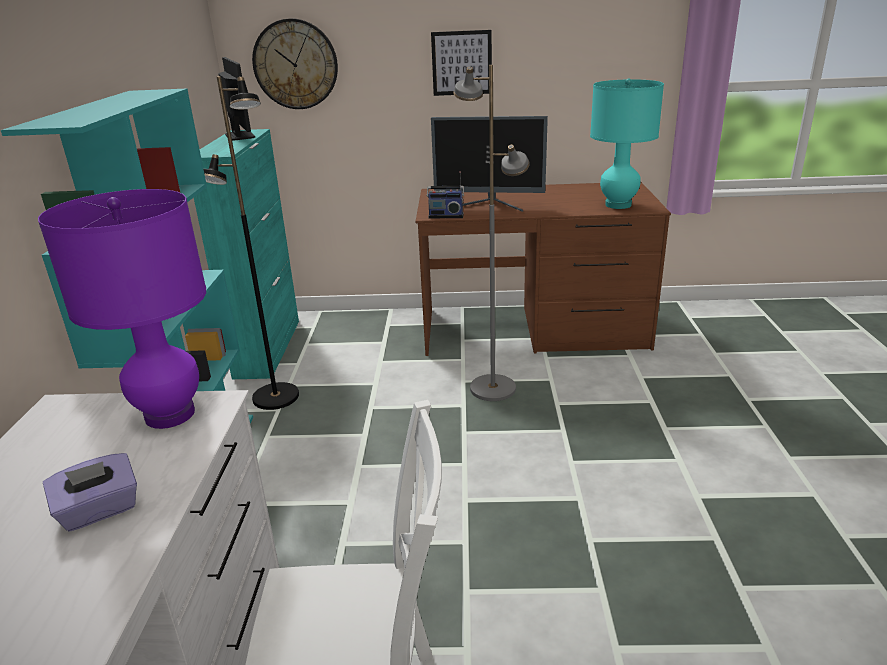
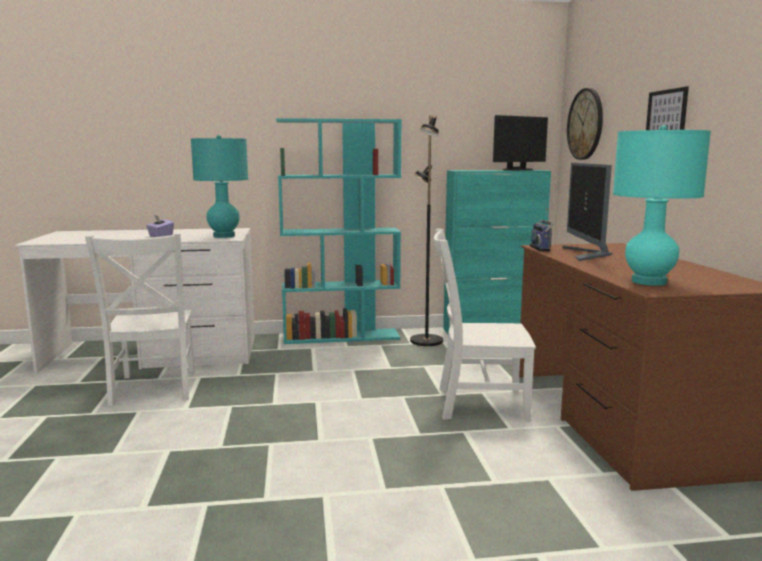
camera: 80 degrees right, 15 degrees down
(170, 415) = (223, 236): purple table lamp -> turquoise table lamp
(492, 388) = (477, 403): grey floor lamp -> white chair

